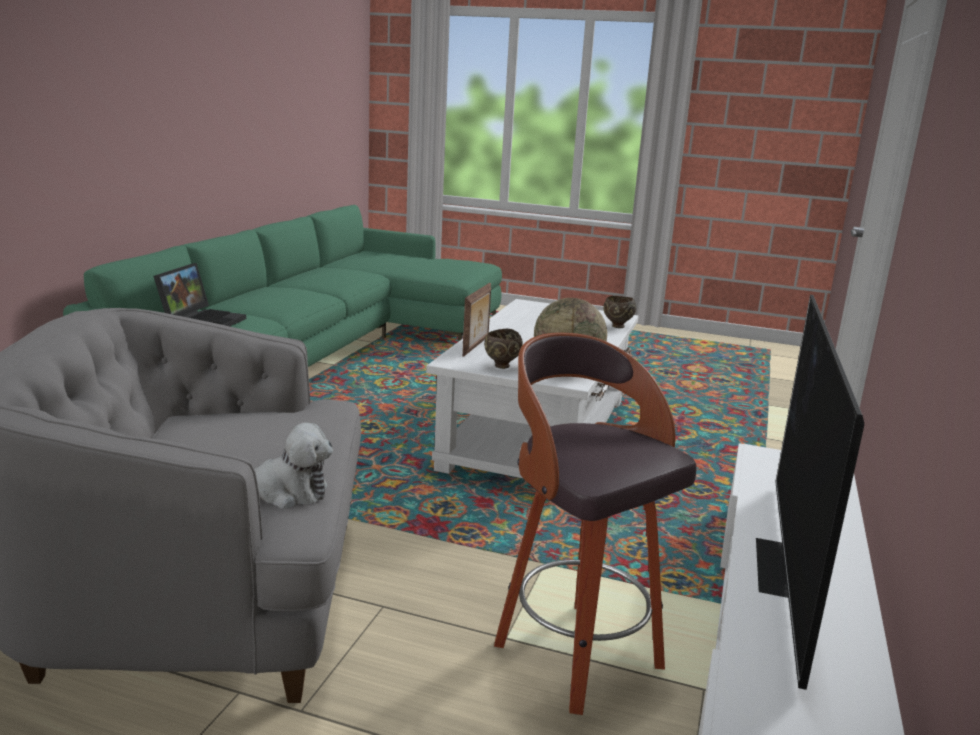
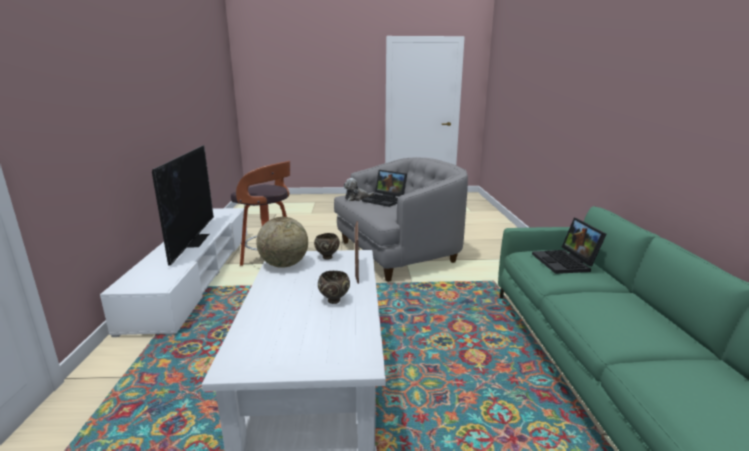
camera: 160 degrees right, 0 degrees up
(232, 452) = (385, 200): none -> laptop
(617, 326) = (239, 337): brown bowl -> brown bowl (335, 300)

